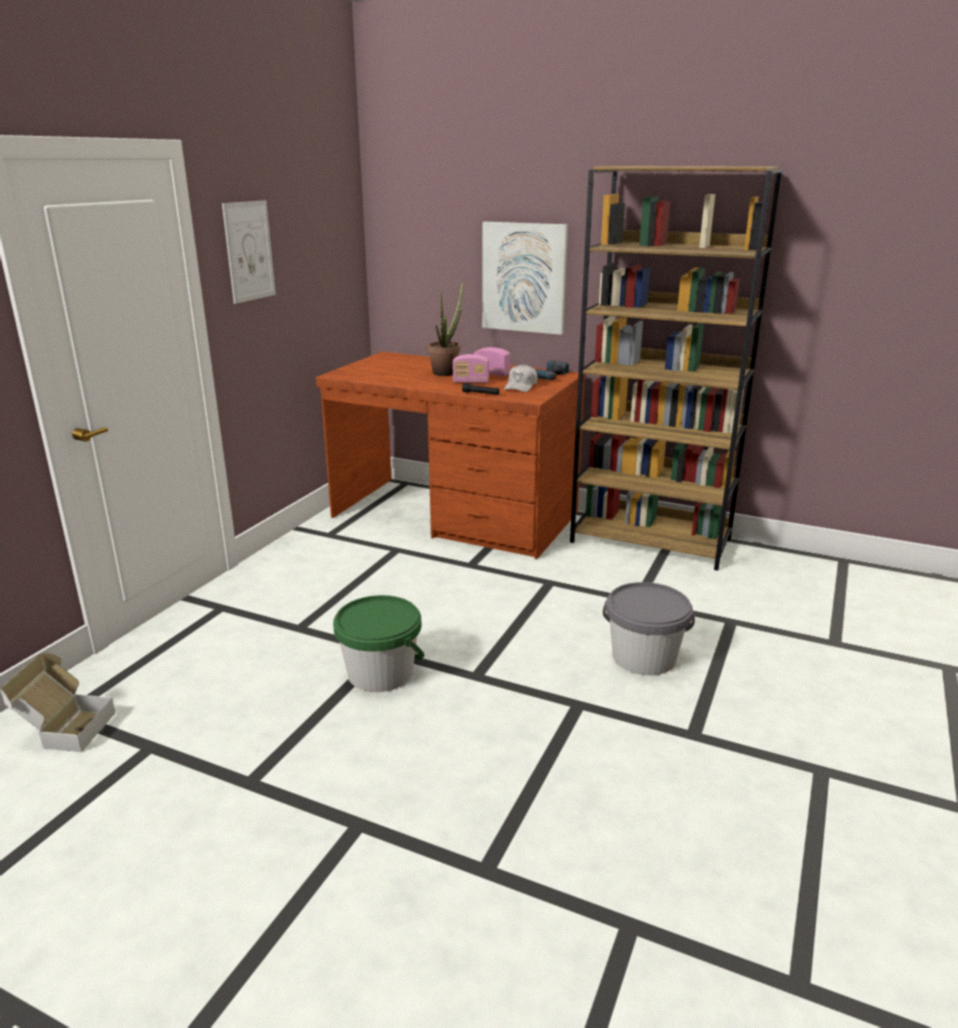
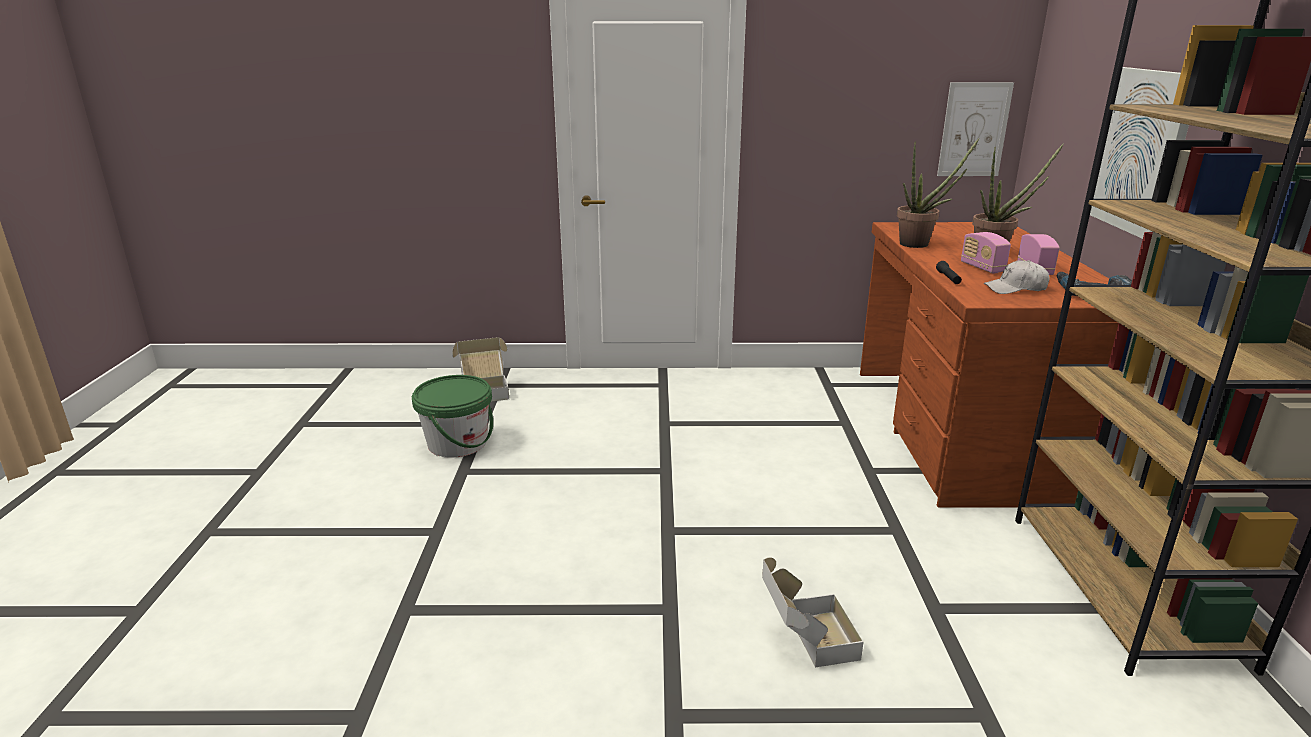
camera: 65 degrees right, 0 degrees up
(249, 251) = (817, 78): picture -> picture (974, 130)
(380, 673) = (632, 480): green bucket -> green bucket (457, 443)
(396, 380) = (920, 244): none -> potted plant
(644, 657) = (805, 641): grey bucket -> cardboard box

